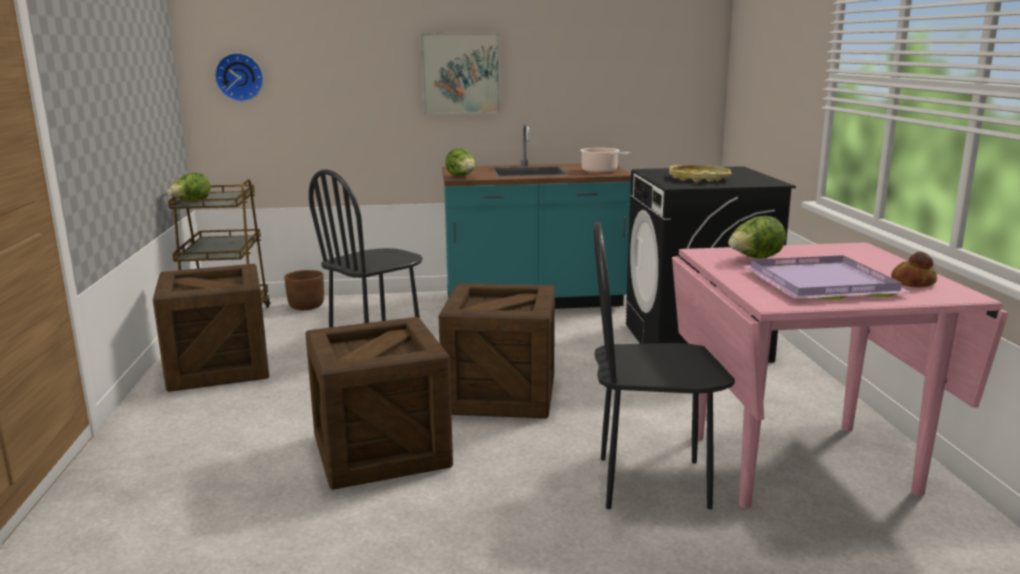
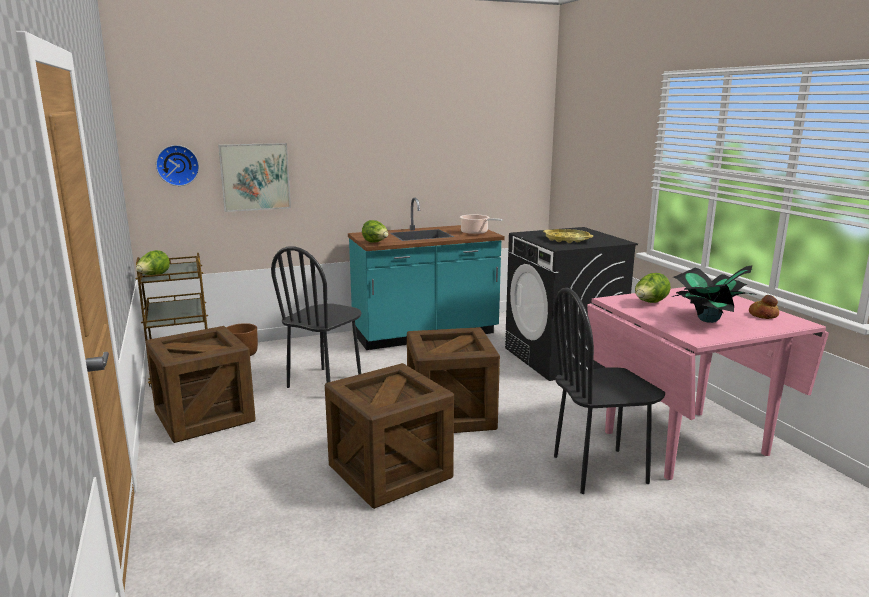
camera: 15 degrees left, 0 degrees up
(461, 73) = (360, 158): picture -> picture (255, 177)
(817, 283) = (708, 320): purple tray -> potted plant

